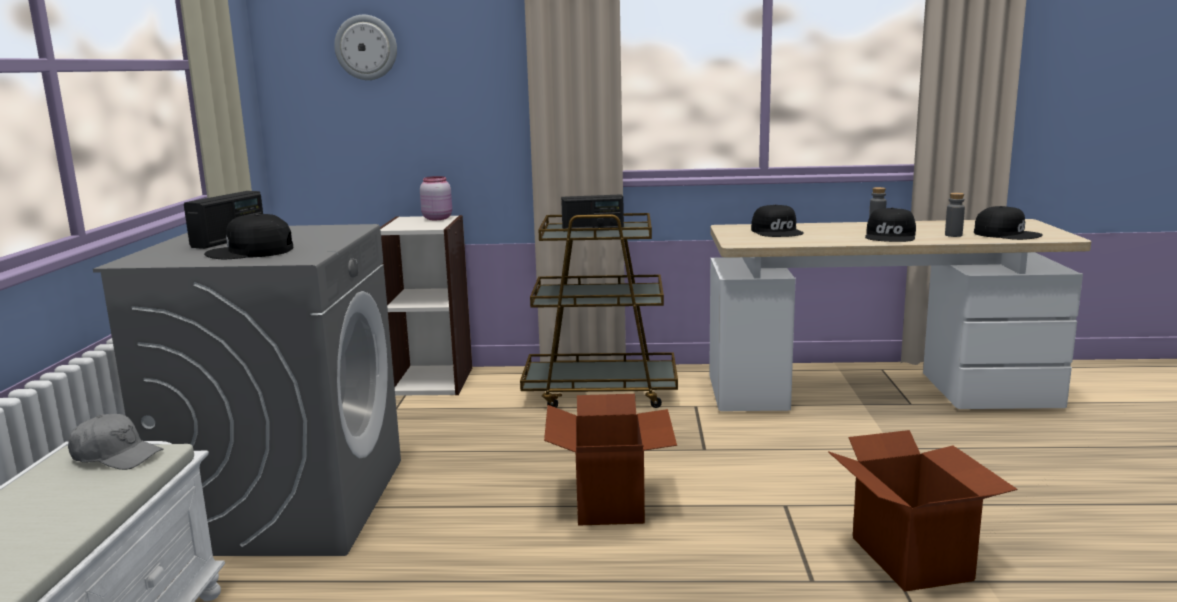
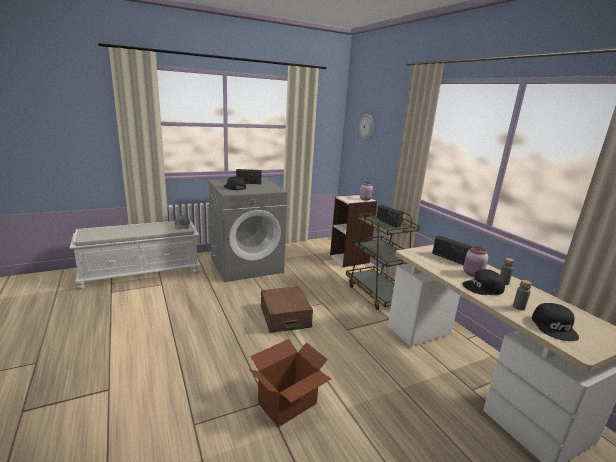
camera: 60 degrees right, 5 degrees up
(611, 502) = (285, 317): cardboard box -> brown suitcase
(777, 232) = (449, 258): black cap -> radio
(843, 232) = (472, 274): none -> pink jar

